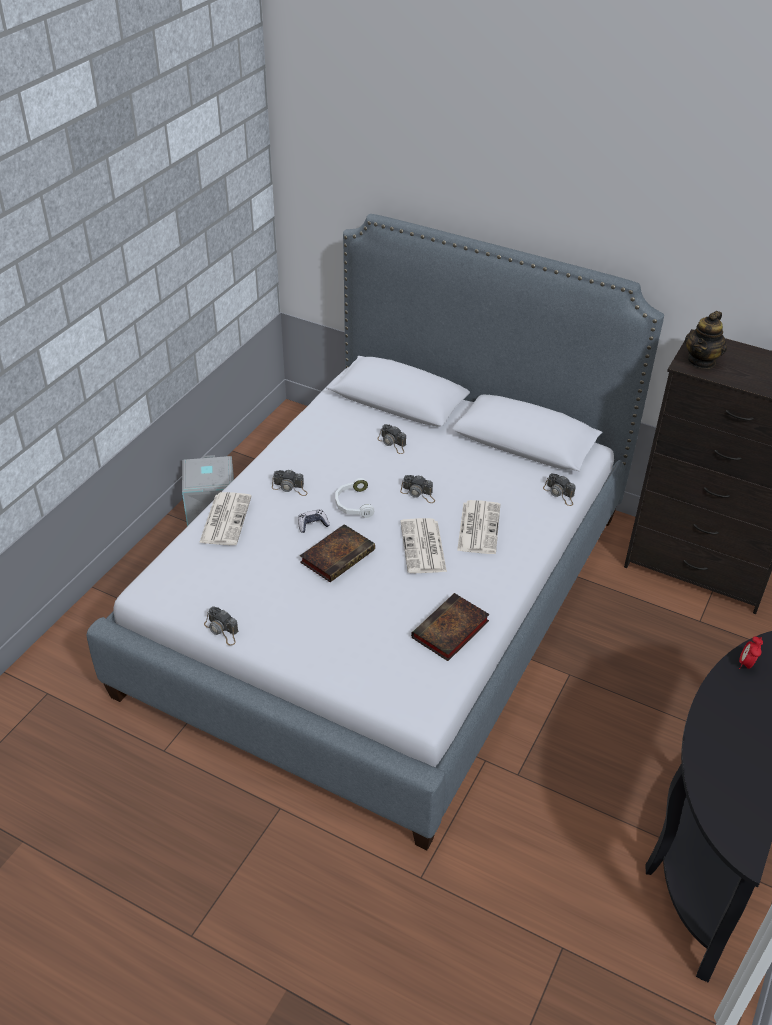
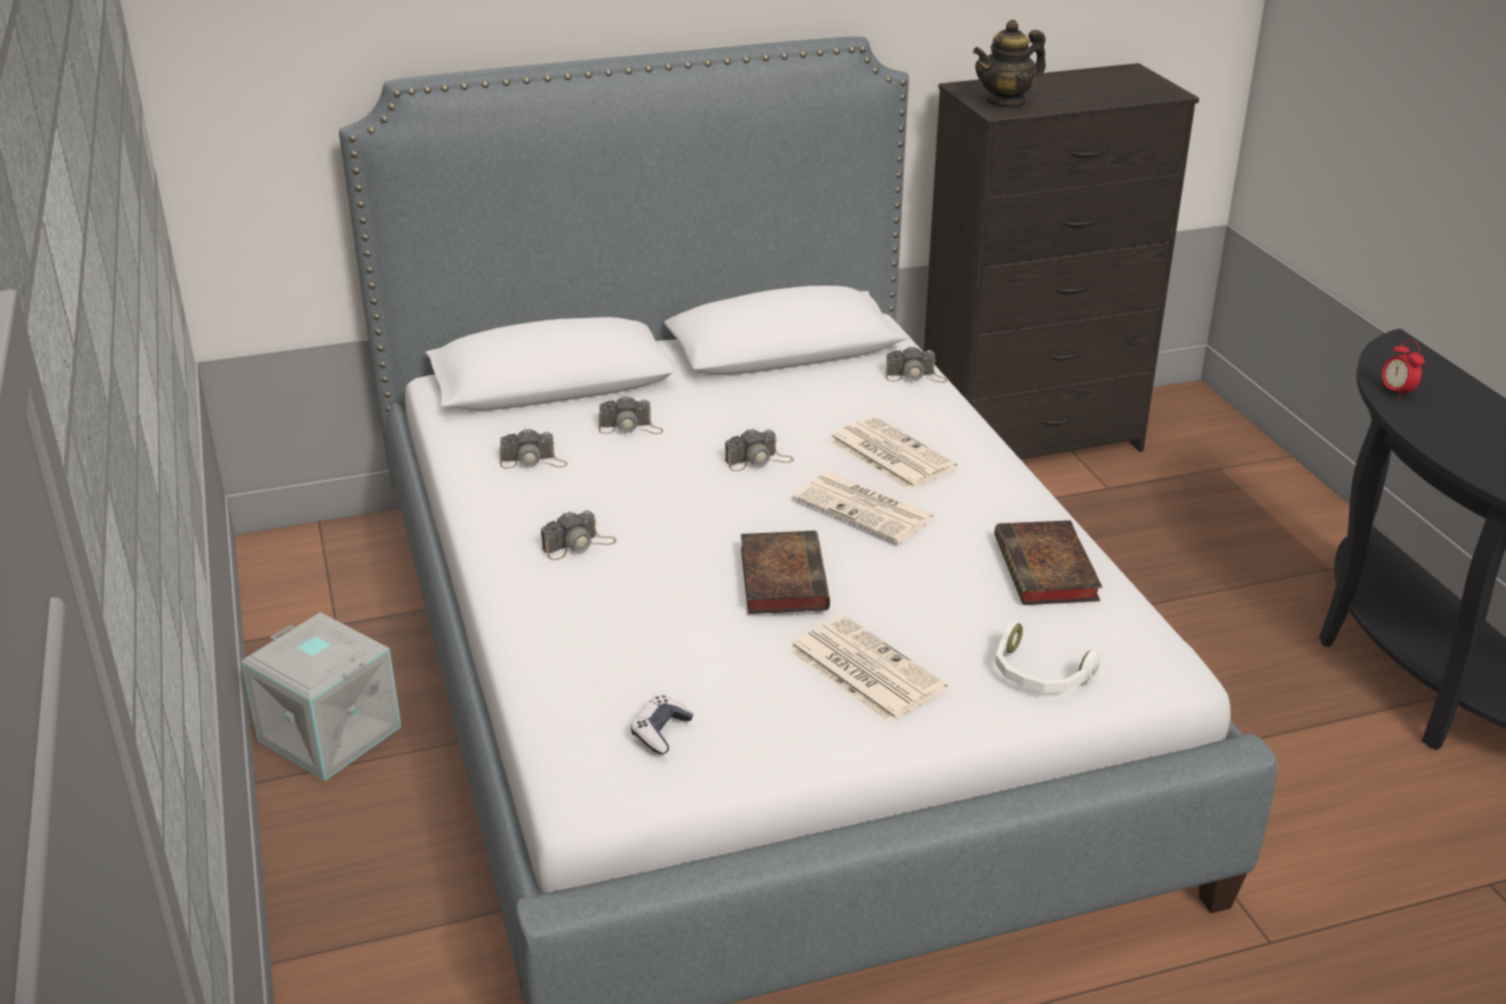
camera: 45 degrees left, 10 degrees down
(222, 630) = (784, 757): camera -> camera (533, 461)
(225, 519) = (551, 630): newspaper -> newspaper (863, 669)
(312, 524) = (687, 565): game controller -> game controller (661, 732)
(353, 504) = (699, 515): white headphones -> white headphones (1039, 675)
(702, 361) = (1006, 102): teapot -> teapot turned 75 degrees clockwise

